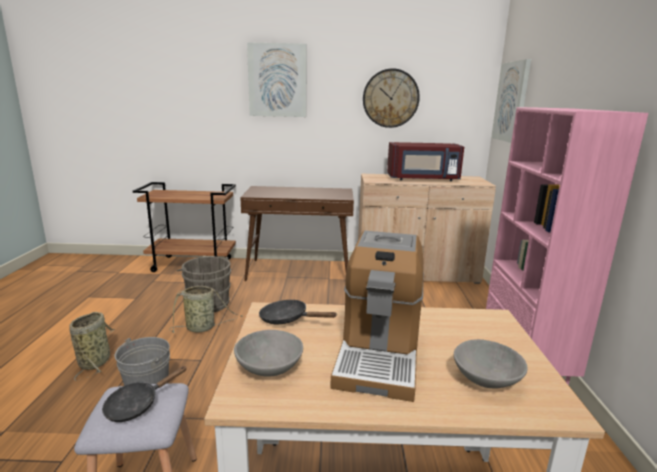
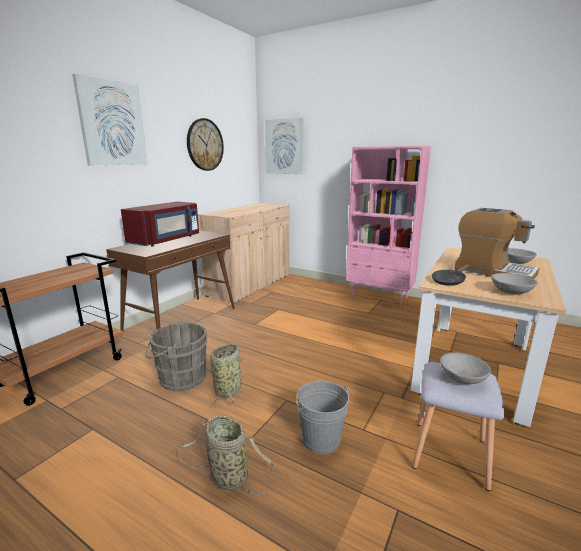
camera: 60 degrees left, 0 degrees up
(137, 405) = (462, 378): black frying pan -> grey bowl
(423, 179) = (247, 209): red microwave -> red microwave (166, 240)

